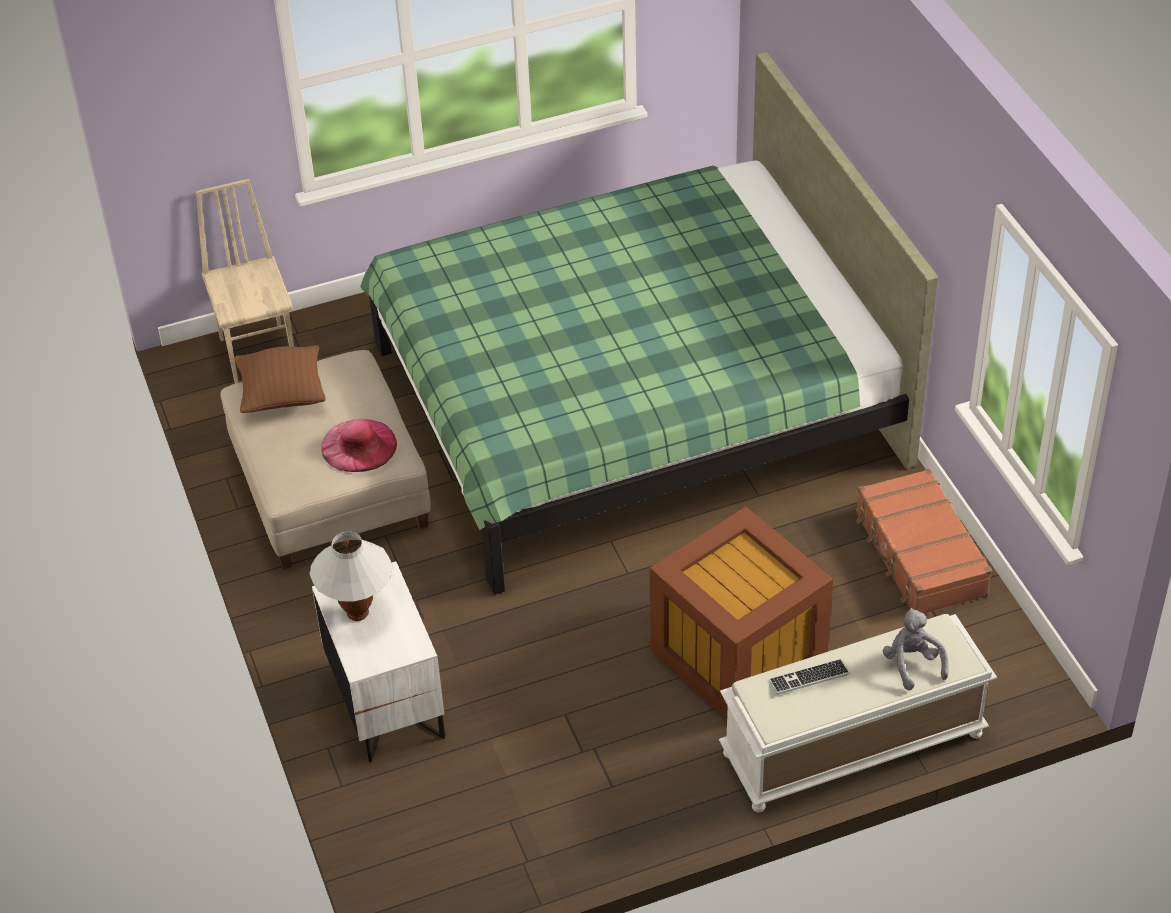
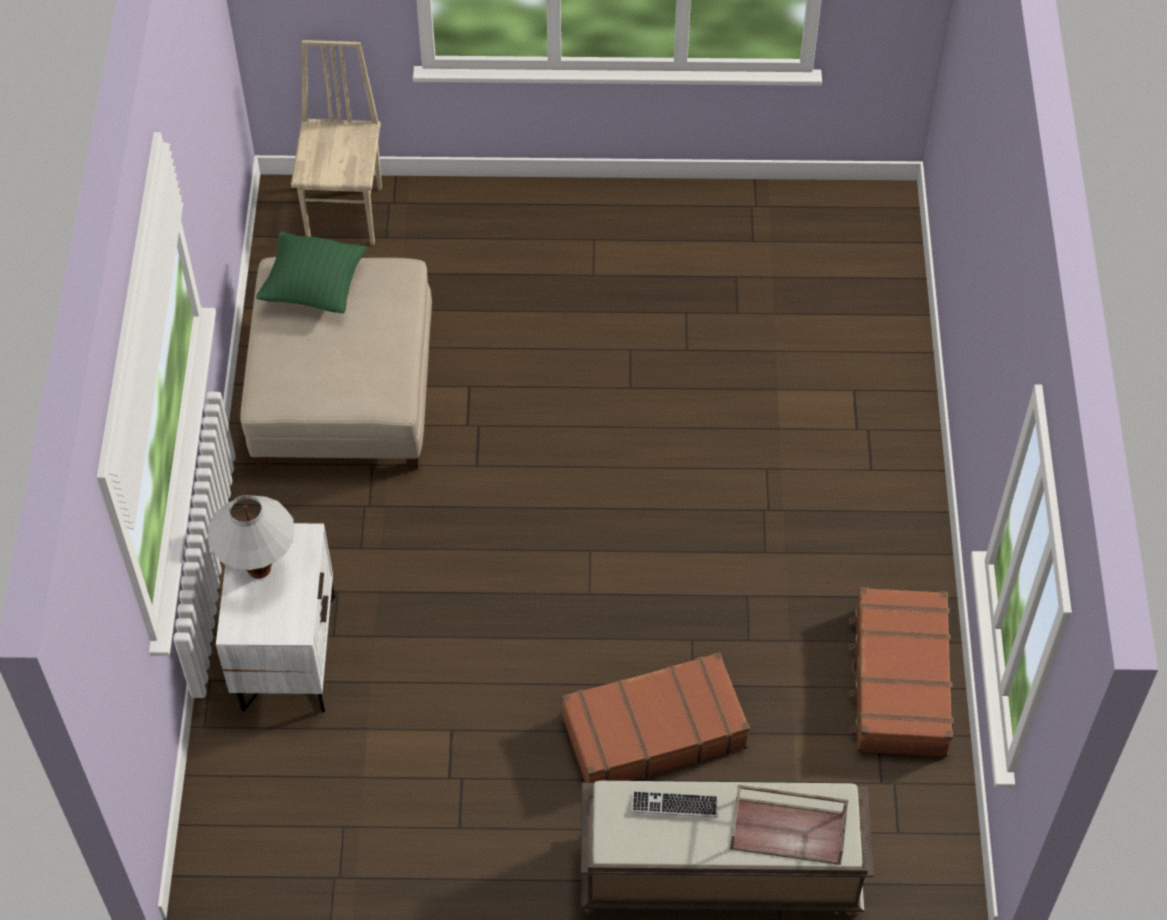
camera: 20 degrees right, 10 degrees up
(282, 395) = (314, 288): brown pillow -> green pillow
(359, 445) = (359, 372): pink hat -> none
(633, 402) = (689, 398): green bed -> none
(738, 657) = (653, 731): brown storage box -> brown suitcase
(852, 746) = (718, 876): white bench -> brown bench
(912, 664) = (789, 830): grey plush toy -> brown tray

